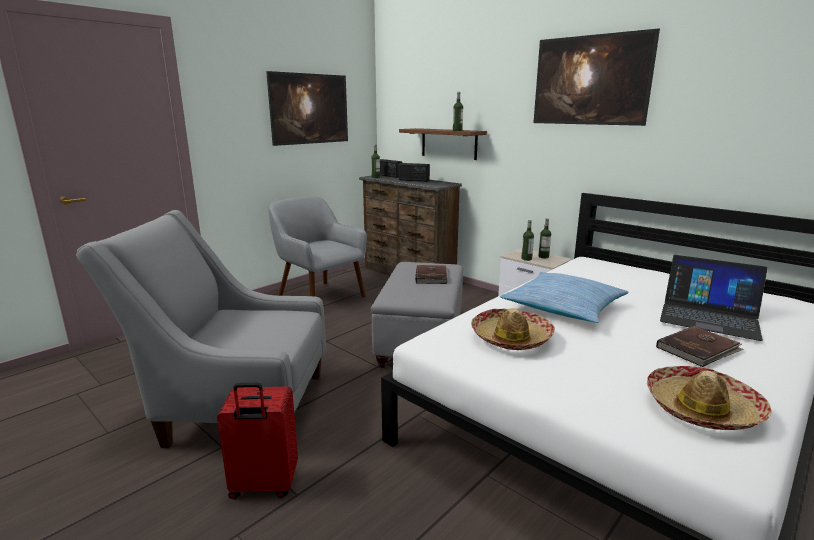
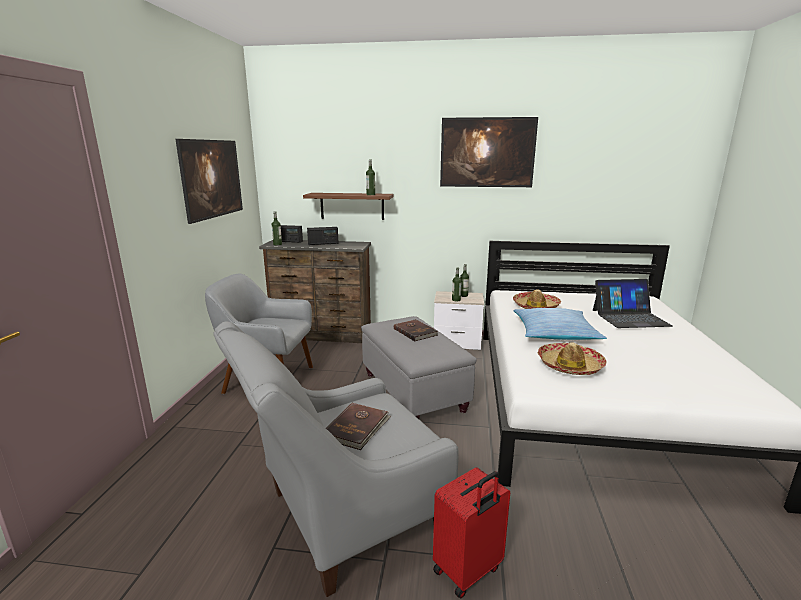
camera: 35 degrees left, 0 degrees up
(698, 349) = (658, 340): brown book -> brown book (357, 428)
(702, 408) = (716, 376): hat -> hat (535, 307)

